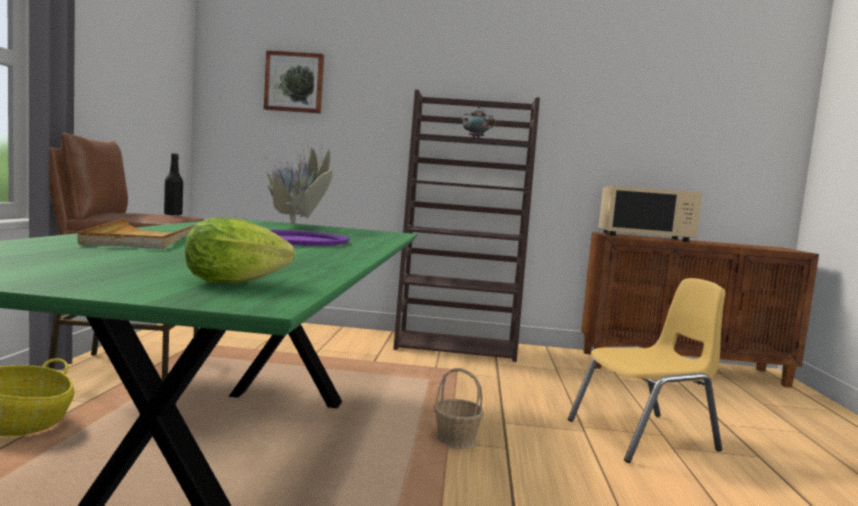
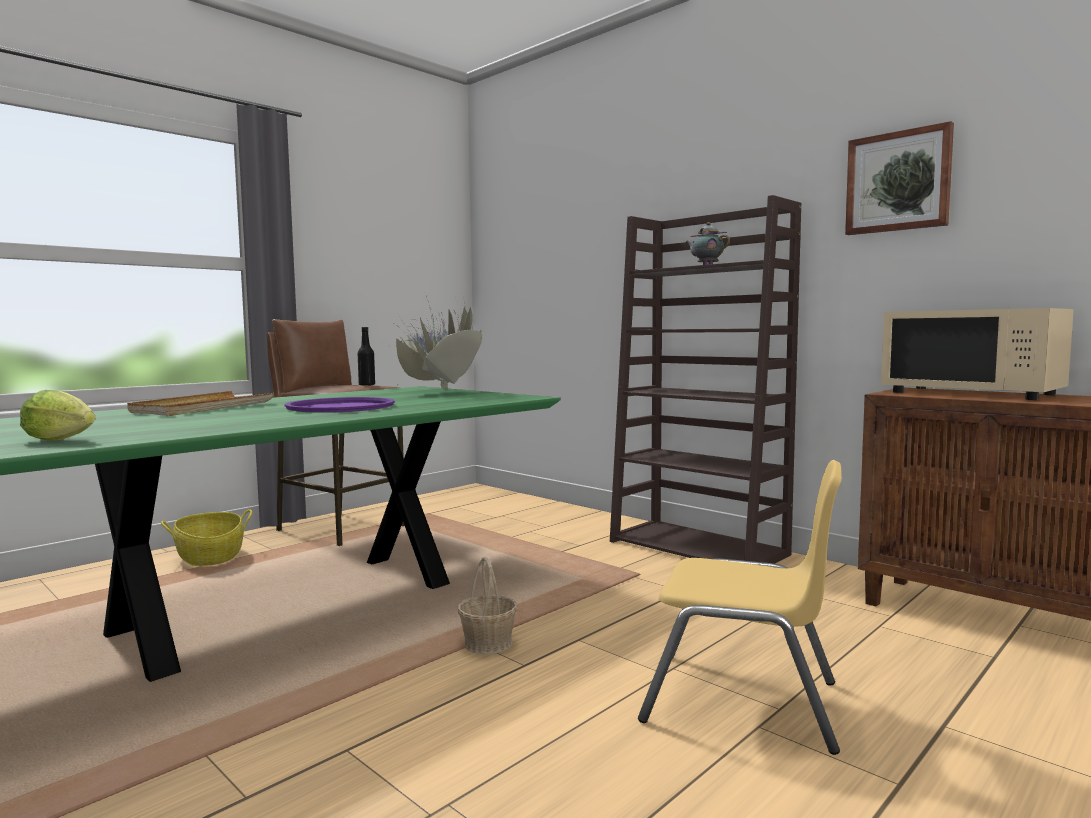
camera: 40 degrees right, 0 degrees up
(294, 82) = (545, 230): picture -> picture (898, 182)

